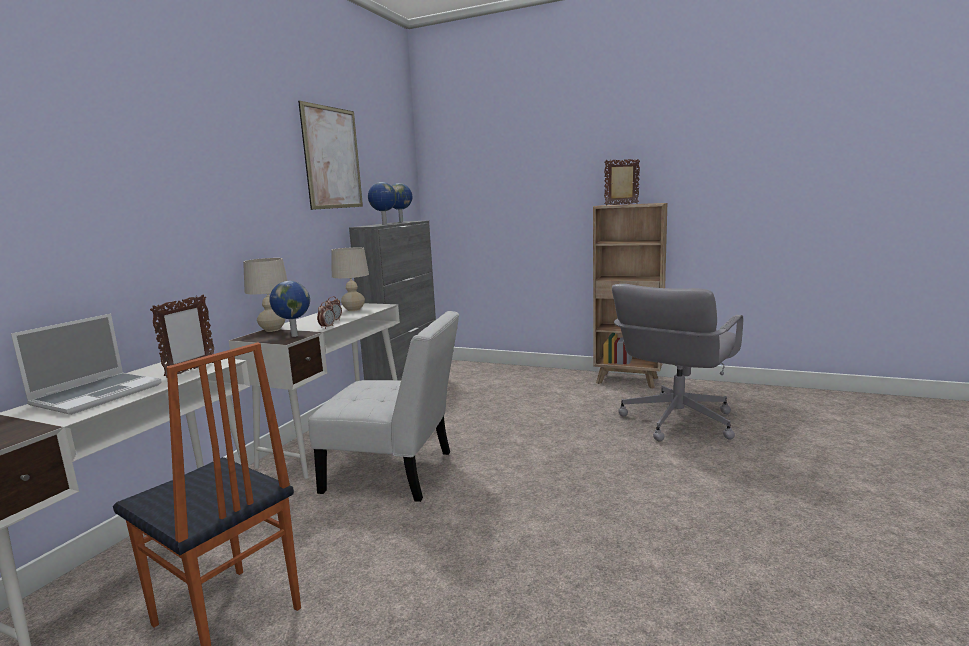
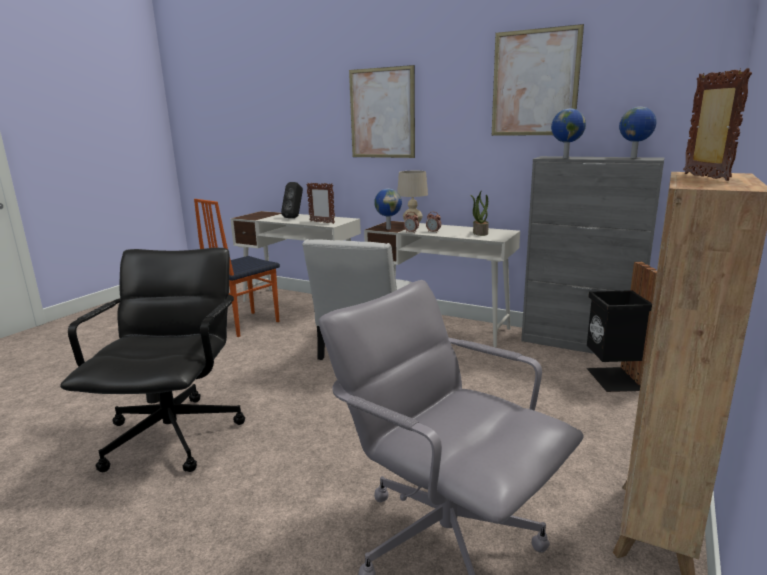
camera: 95 degrees right, 5 degrees up
(98, 394) = (294, 217): laptop -> black speaker
(187, 181) = (382, 113): none -> picture
(354, 310) = (480, 233): beige table lamp -> potted plant
(469, 377) = (614, 379): none -> black trash can
(638, 571) = (174, 435): none -> black office chair

